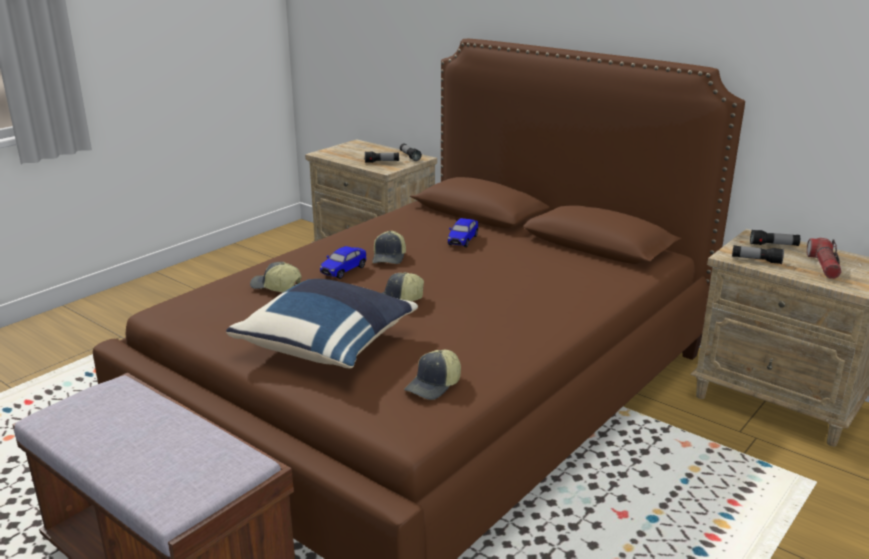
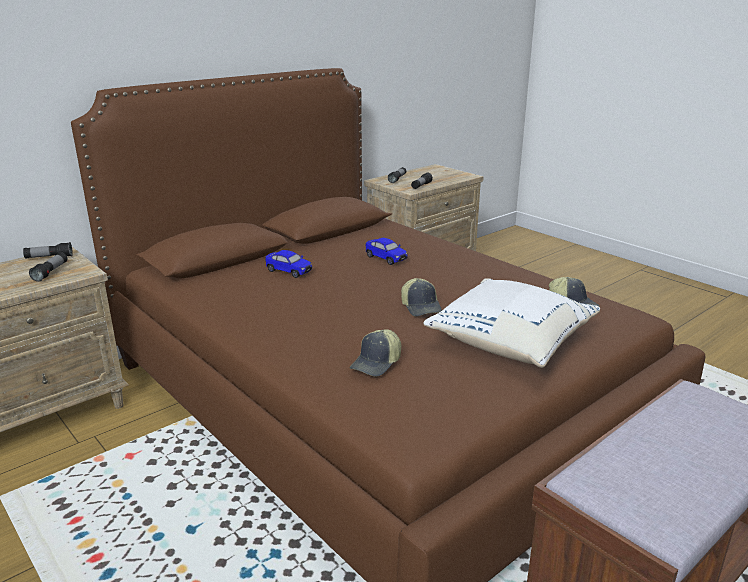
camera: 80 degrees left, 0 degrees up
(328, 346) = (509, 342): blue pillow -> white pillow
(343, 271) = (341, 327): toy car -> toy car (386, 258)
(389, 257) = (316, 304): cap -> none
(824, 266) = (434, 176): flashlight -> none

